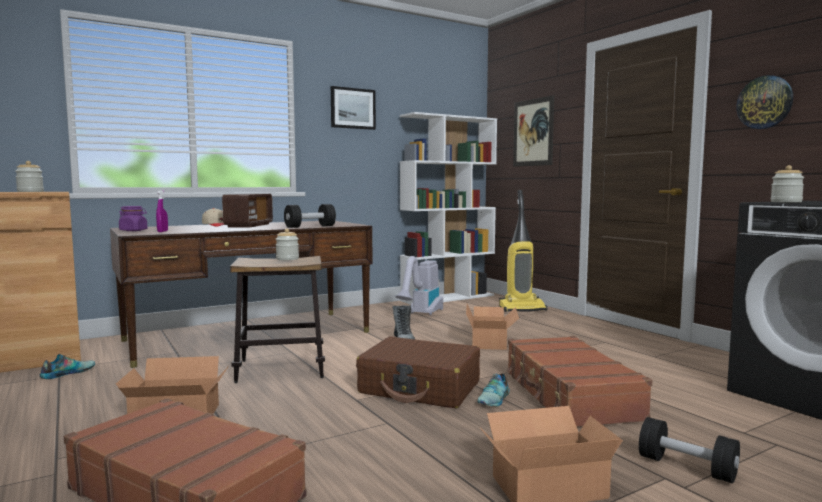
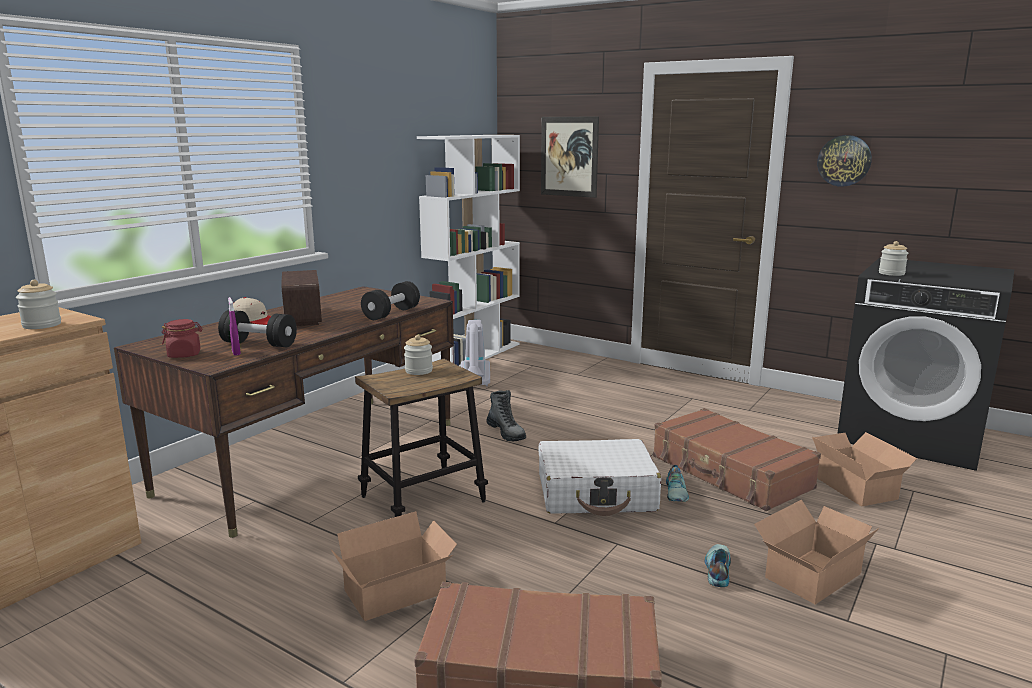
camera: 25 degrees left, 10 degrees up
(67, 373) = (154, 565): shoe -> shoe (716, 569)
(133, 230) = (184, 354): purple jar -> red jar
(352, 108) = (368, 133): picture -> none
(420, 388) = (596, 493): brown suitcase -> white suitcase
(491, 342) = (592, 416): cardboard box -> cardboard box (856, 486)
(522, 308) = (570, 361): vacuum cleaner -> none
(687, 467) = (880, 529): black dumbbell -> black dumbbell (259, 344)

